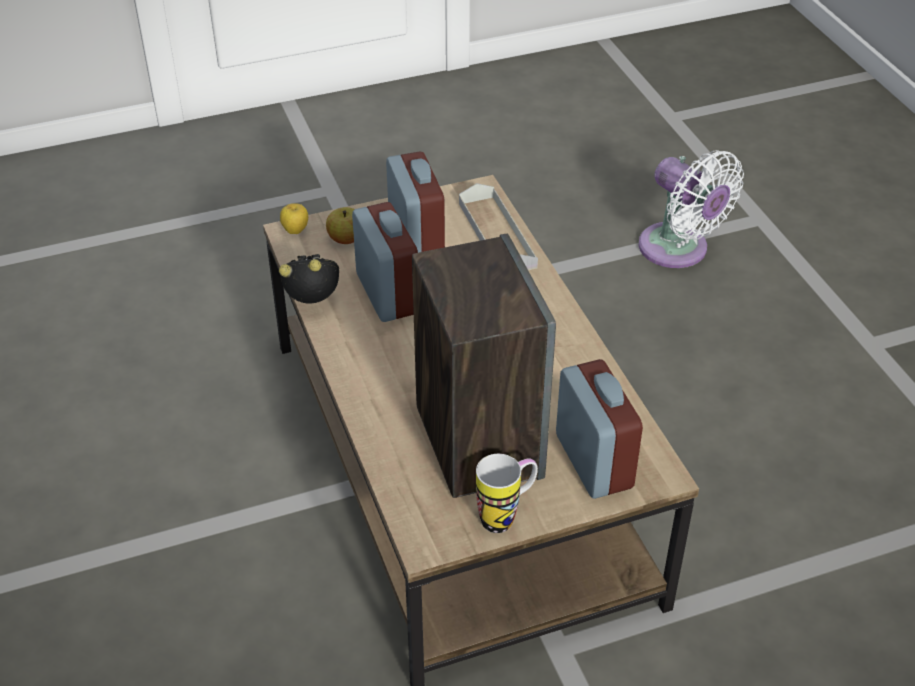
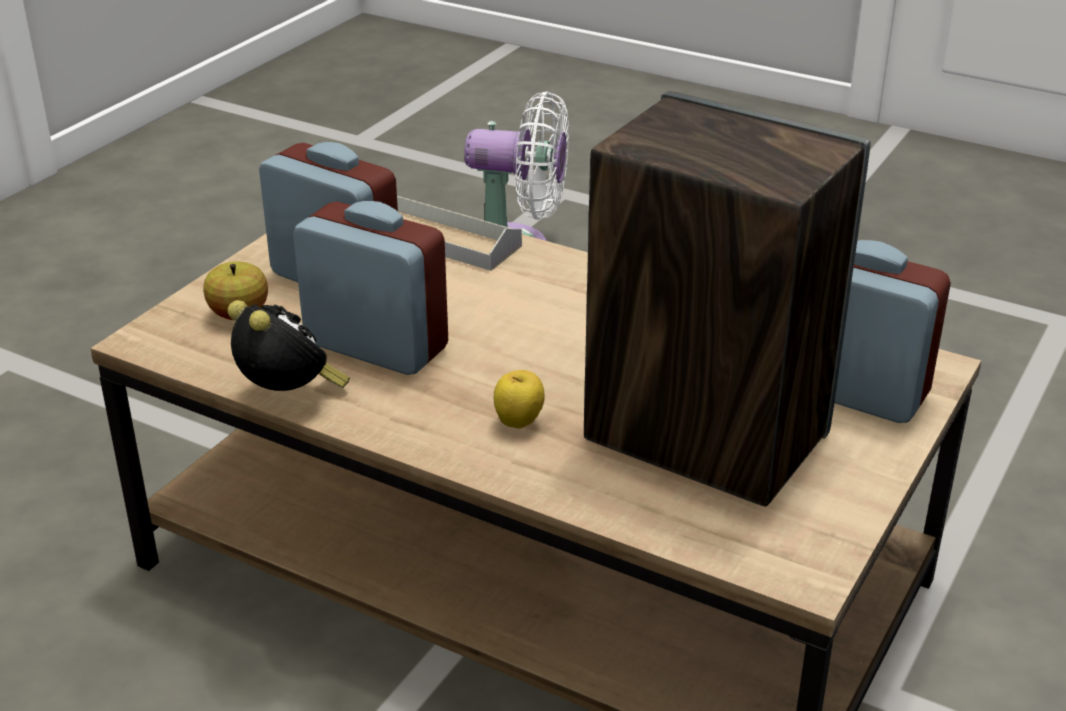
camera: 40 degrees left, 10 degrees down
(295, 231) = (152, 335): apple -> apple (519, 423)
(315, 303) = (290, 397): alarm clock -> alarm clock turned 90 degrees clockwise
(506, 516) = (847, 492): mug -> none

